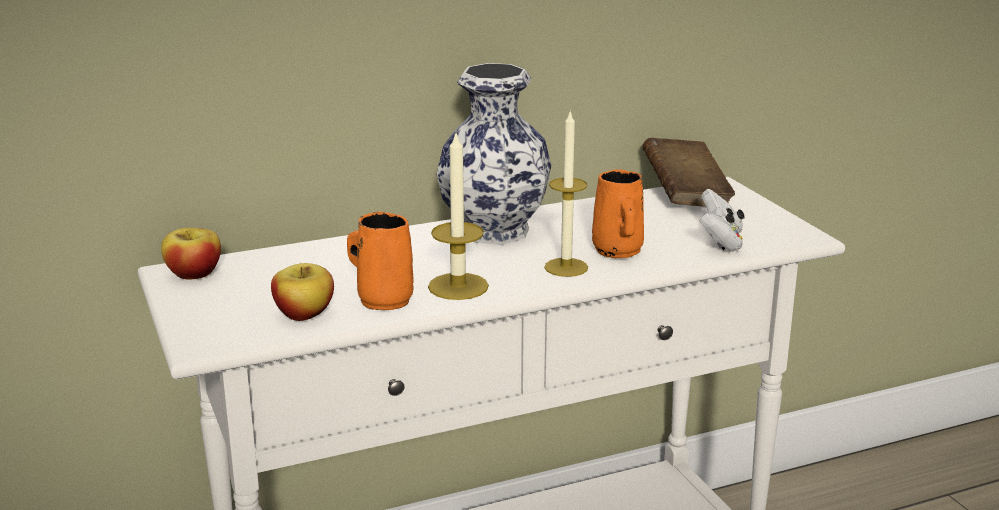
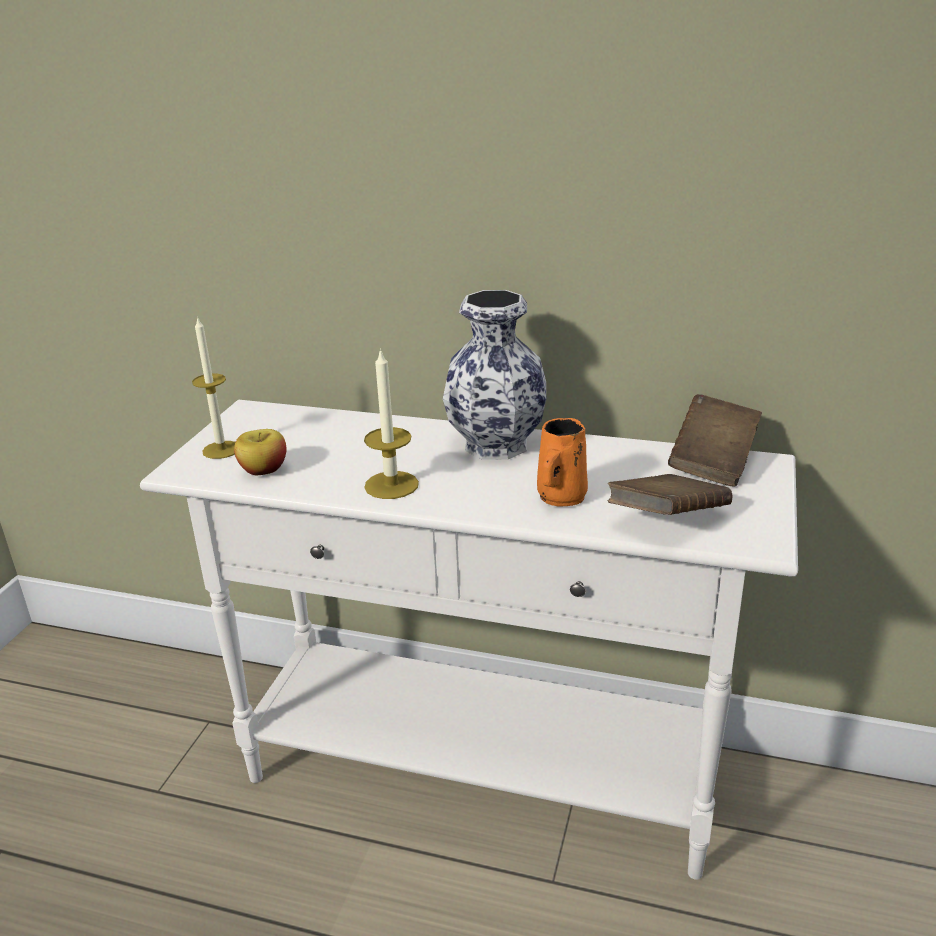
camera: 40 degrees right, 5 degrees up
(194, 274) = (254, 415): apple -> none
(382, 299) = (327, 477): orange mug -> none
(566, 267) = (495, 497): candle -> candle (221, 450)
(720, 242) = (667, 520): white game controller -> brown book

